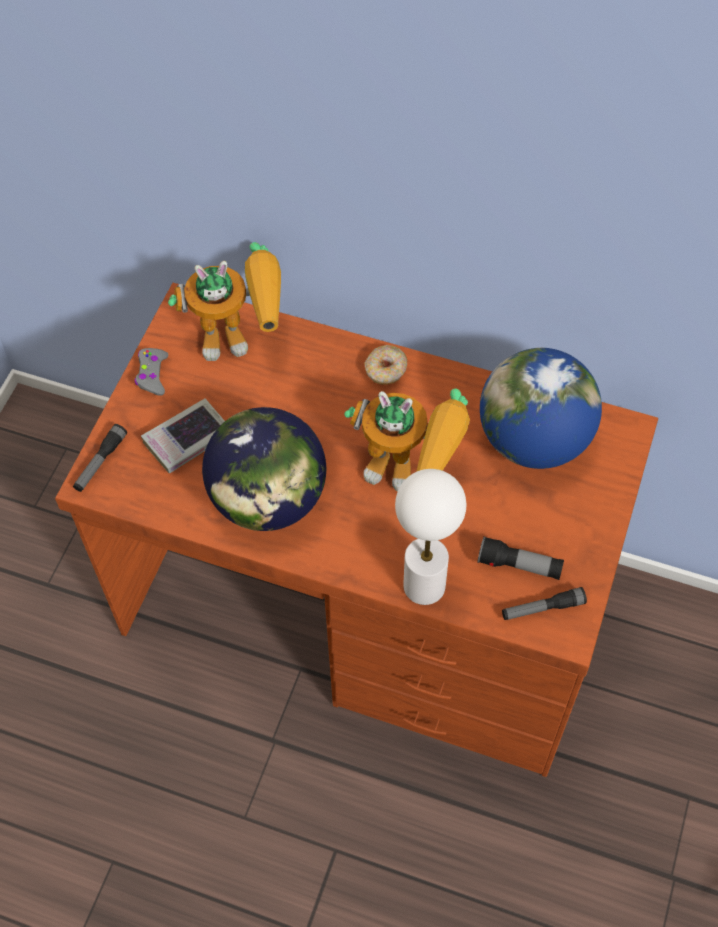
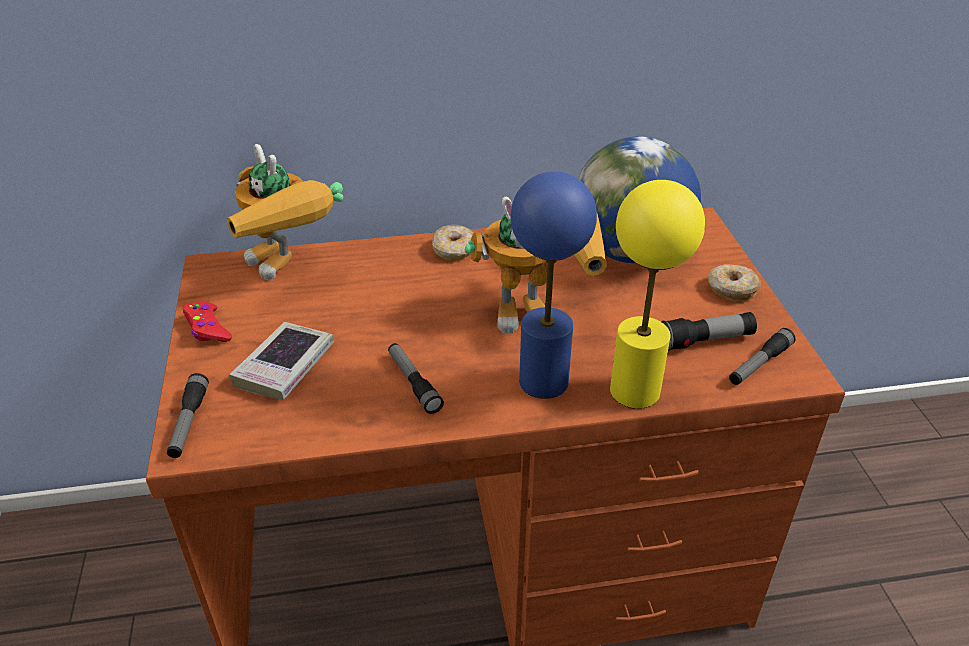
camera: 30 degrees left, 20 degrees down
(152, 375) = (207, 329): grey game controller -> red game controller
(241, 336) = (289, 270): toy robot -> toy robot turned 90 degrees clockwise
(268, 499) = (413, 383): globe -> flashlight
(363, 544) = (544, 382): none -> blue table lamp
(423, 586) = (634, 391): white table lamp -> yellow table lamp
(587, 523) = (731, 289): none -> donut

